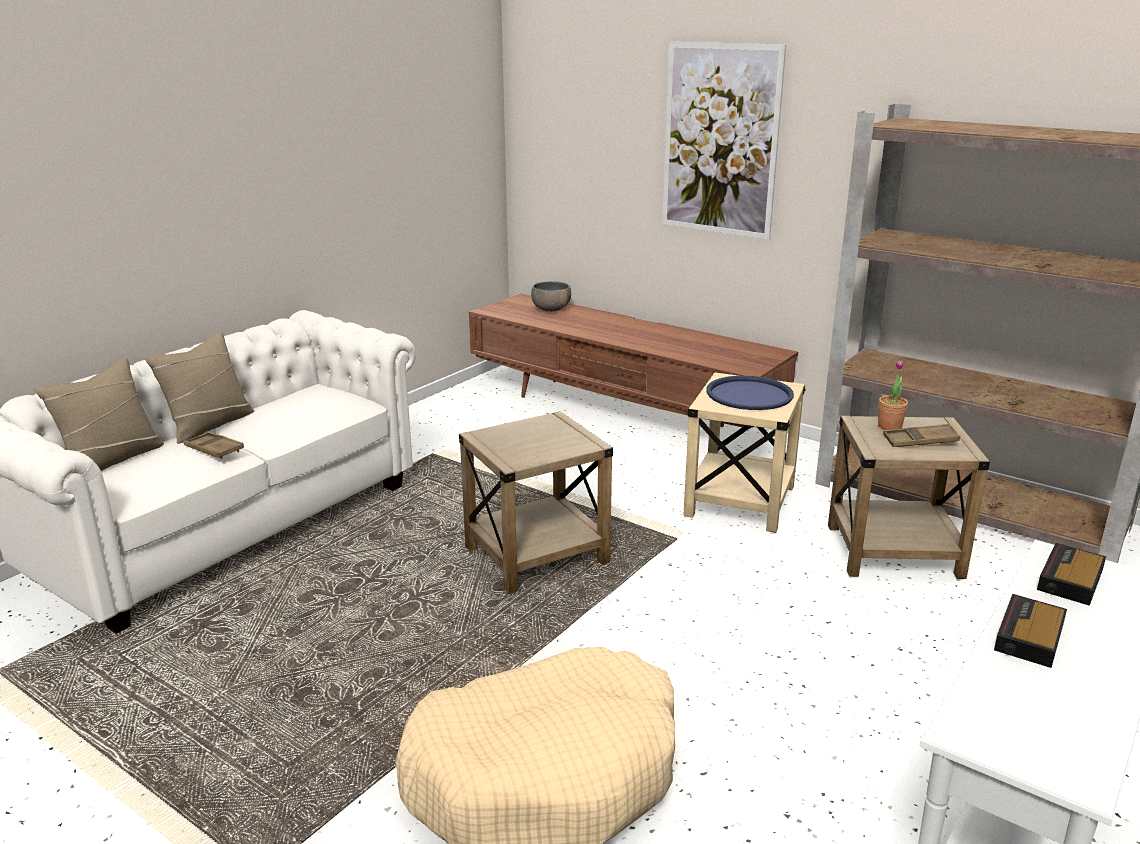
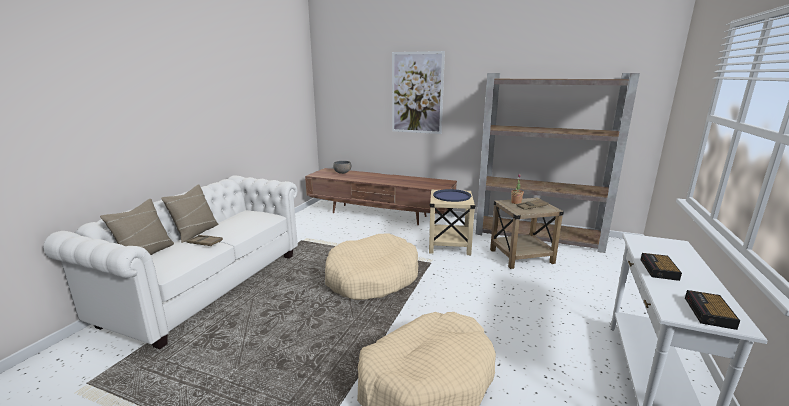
camera: 15 degrees left, 5 degrees down
(537, 555) = (372, 278): beige side table -> beige dog bed
(1069, 580) = (651, 246): alarm clock -> alarm clock (709, 313)

